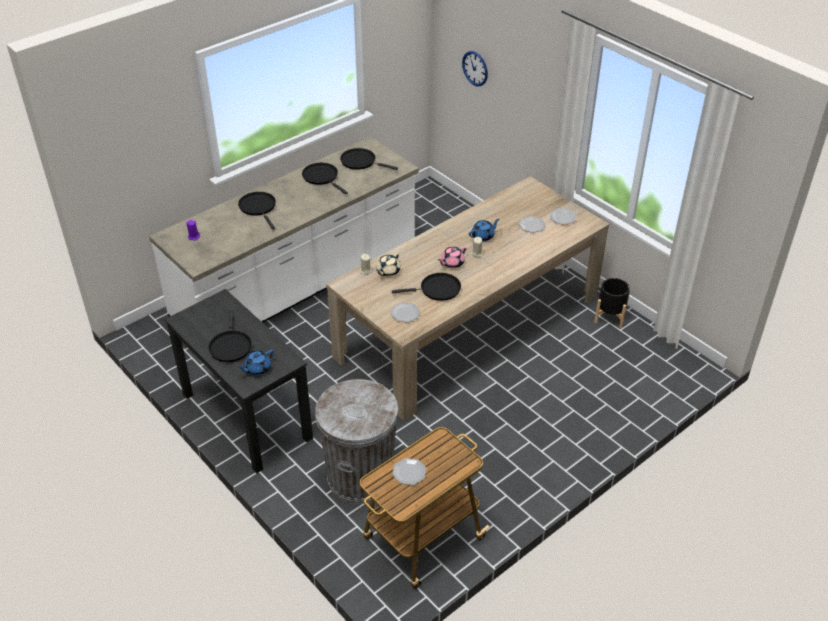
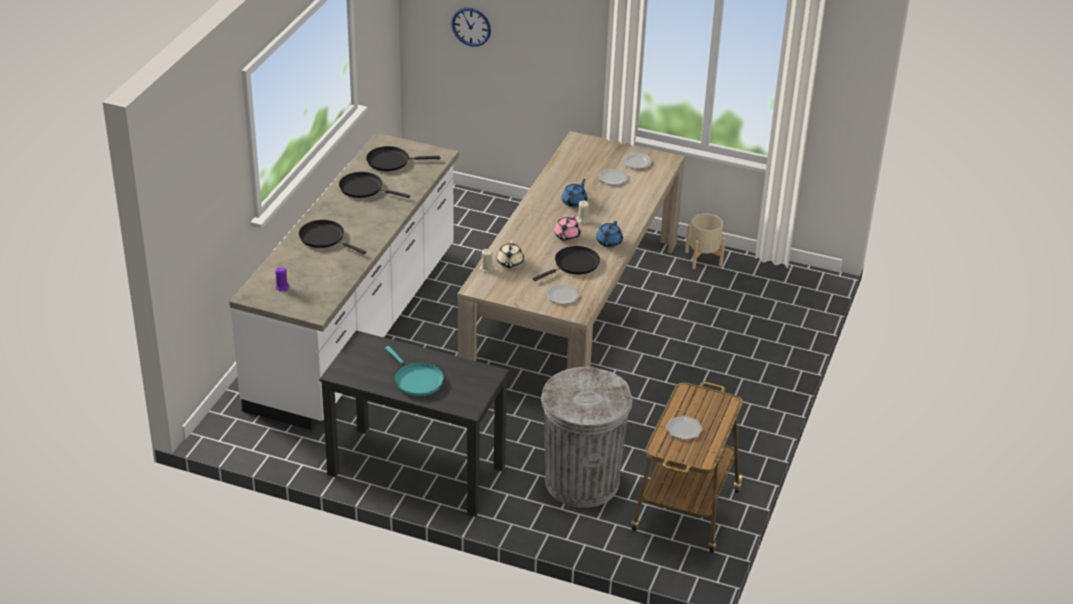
camera: 30 degrees left, 5 degrees down
(230, 346) = (416, 380): black frying pan -> turquoise frying pan
(257, 369) = (464, 390): blue teapot -> blue teapot (608, 242)
(610, 316) = (703, 258): black planter -> beige planter

